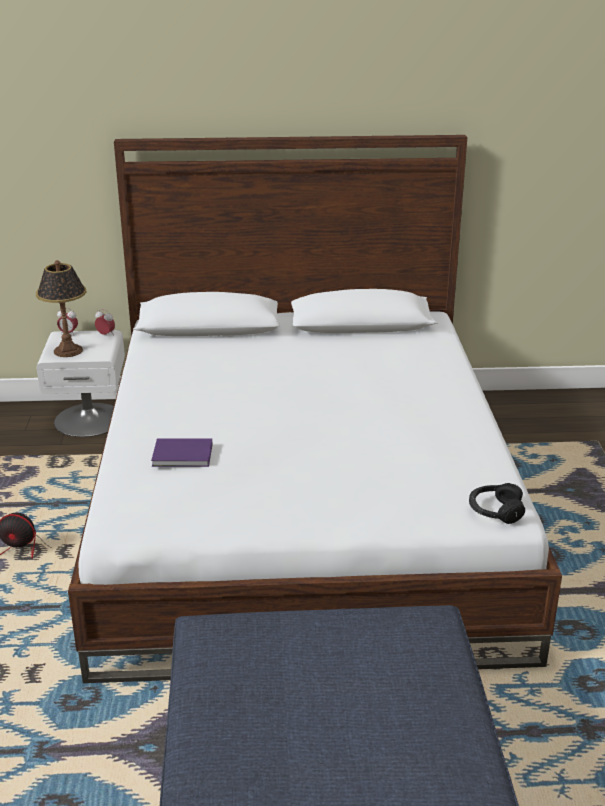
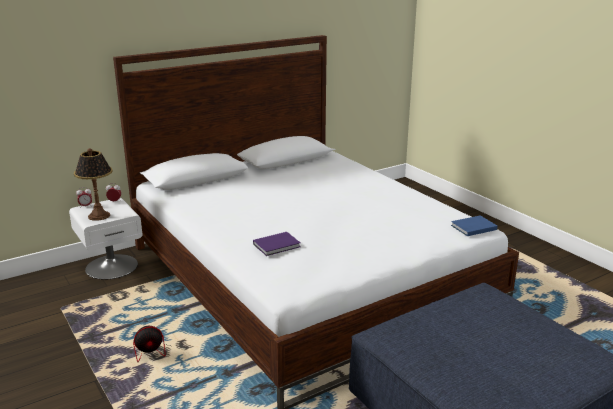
camera: 30 degrees left, 5 degrees down
(495, 511) = (472, 227): black headphones -> blue book

